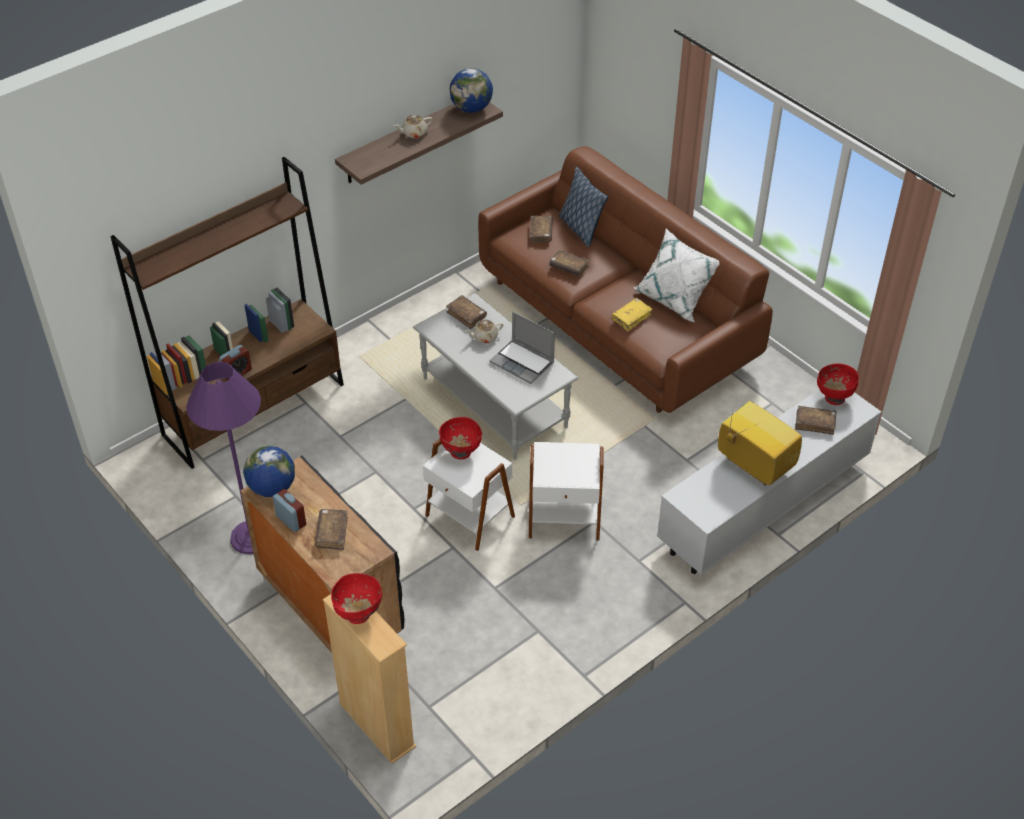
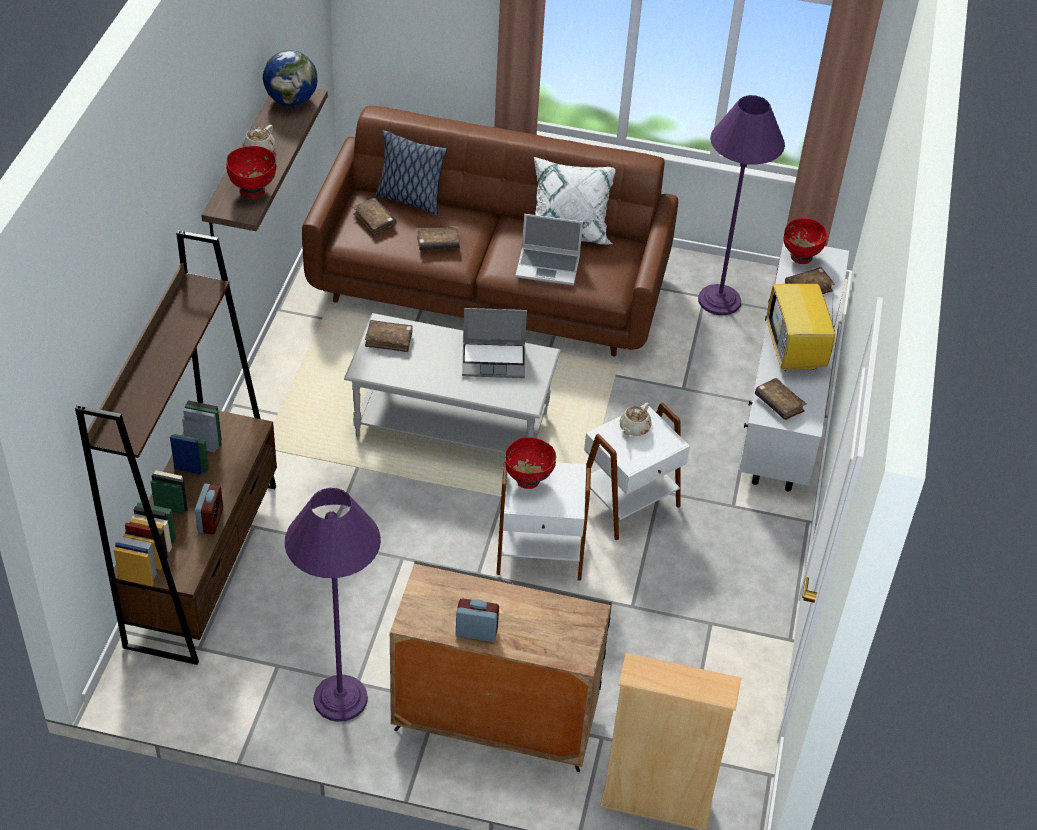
camera: 40 degrees left, 0 degrees up
(272, 488) = (421, 611): globe -> none
(332, 533) = (531, 621): brown book -> brown book (778, 404)
(358, 614) = (669, 677): red bowl -> red bowl (253, 191)
(484, 337) = (430, 353): beige teapot -> beige teapot (634, 428)
(631, 318) = (548, 267): yellow book -> laptop
(753, 465) = (796, 353): television -> television turned 105 degrees counterclockwise
(781, 411) = (719, 300): none -> purple floor lamp

